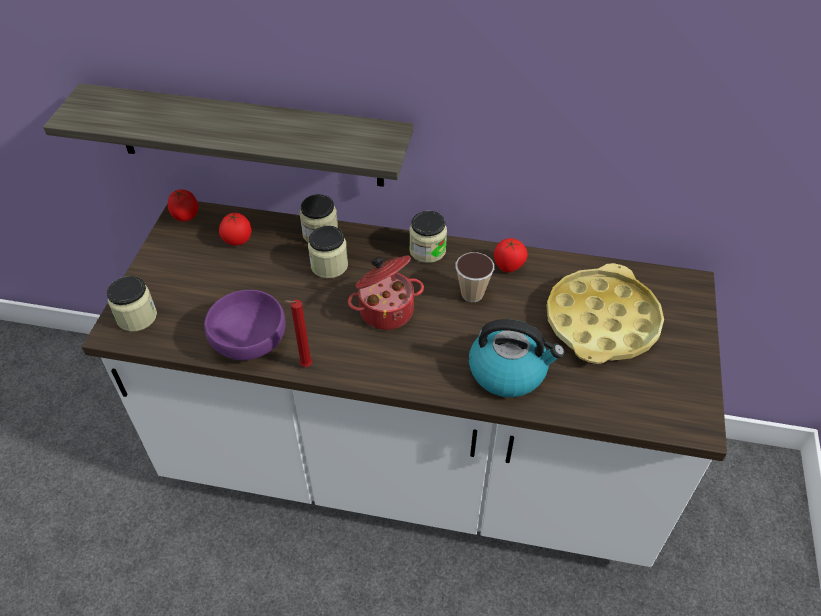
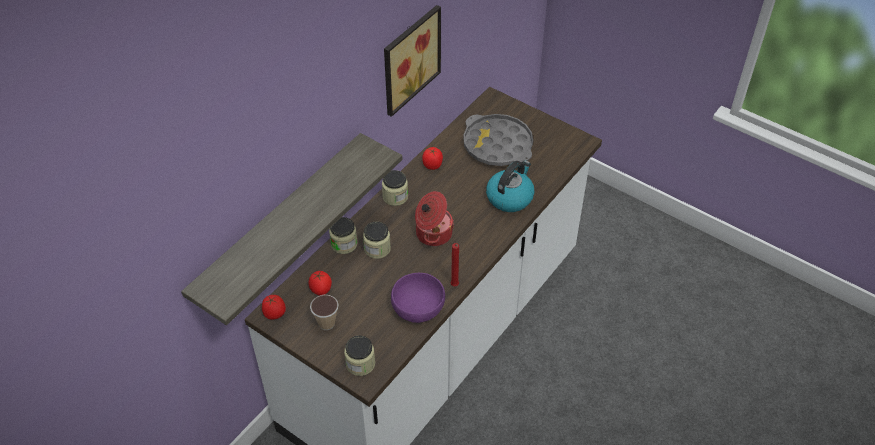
camera: 65 degrees left, 0 degrees up
(472, 294) = (444, 190): cup -> cup (326, 323)
(540, 85) = (408, 58): none -> picture
(601, 321) = (497, 145): yellow tray -> grey tray

